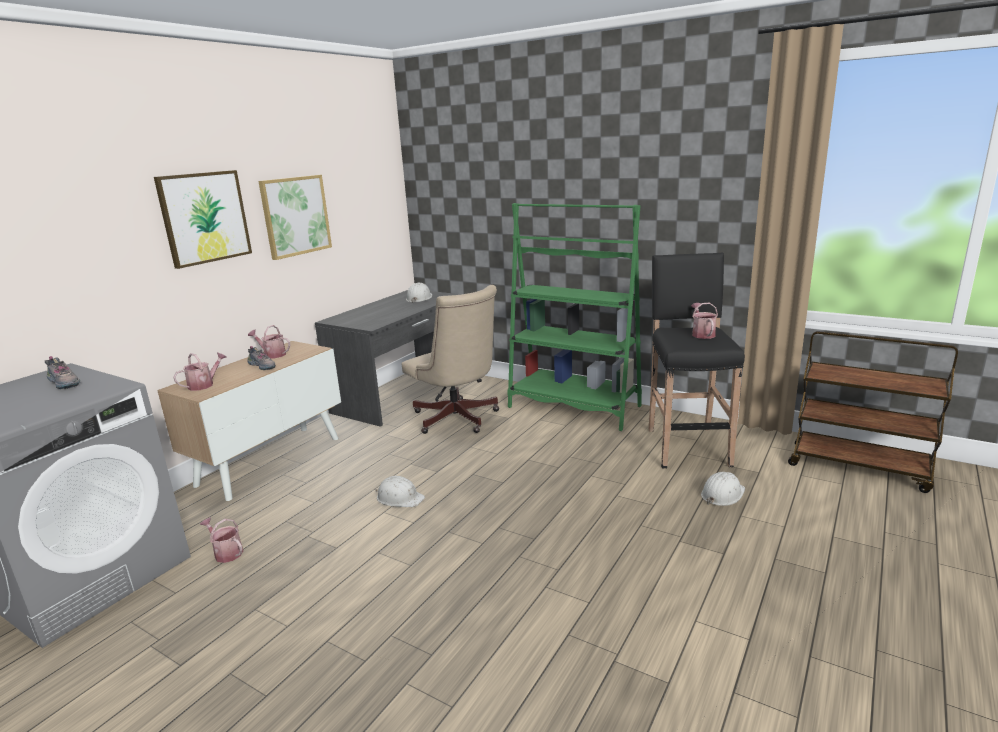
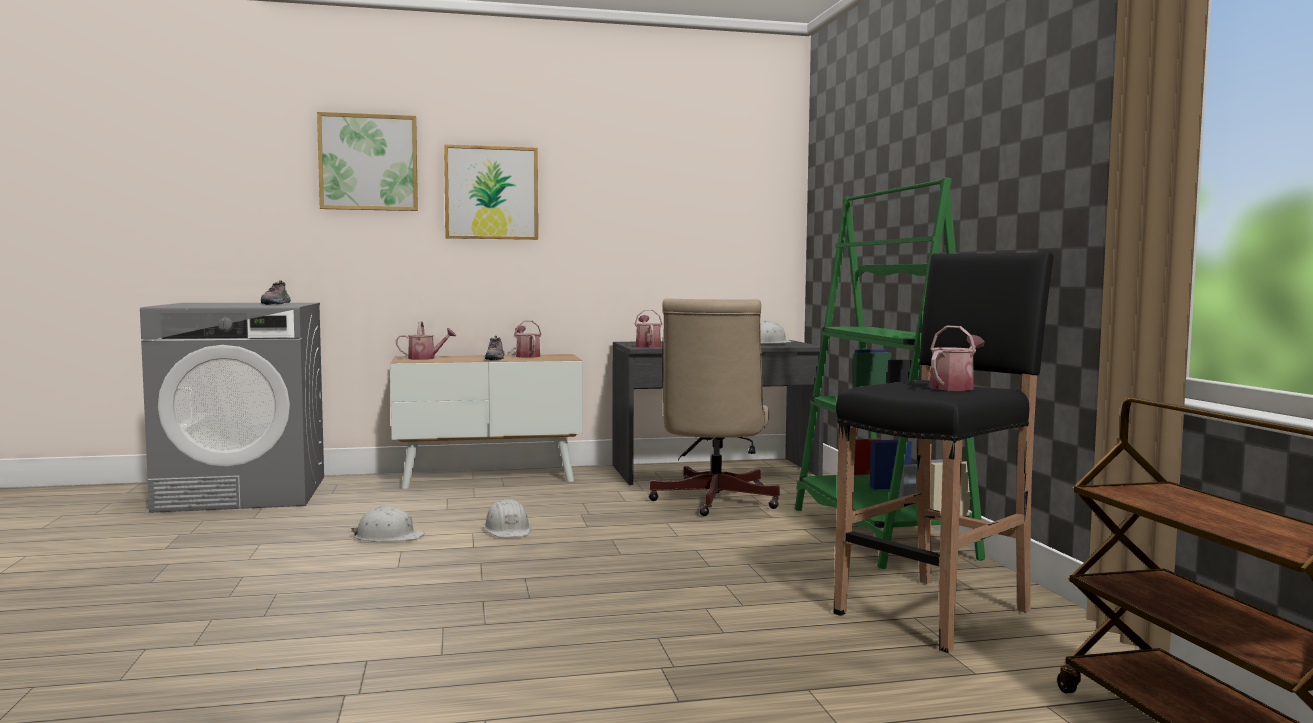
camera: 45 degrees right, 15 degrees down
(226, 552) = (326, 512): watering can -> watering can (647, 346)
(295, 216) = (611, 209): picture -> picture (368, 162)
(722, 494) = (844, 664): white hard hat -> white hard hat (388, 537)

